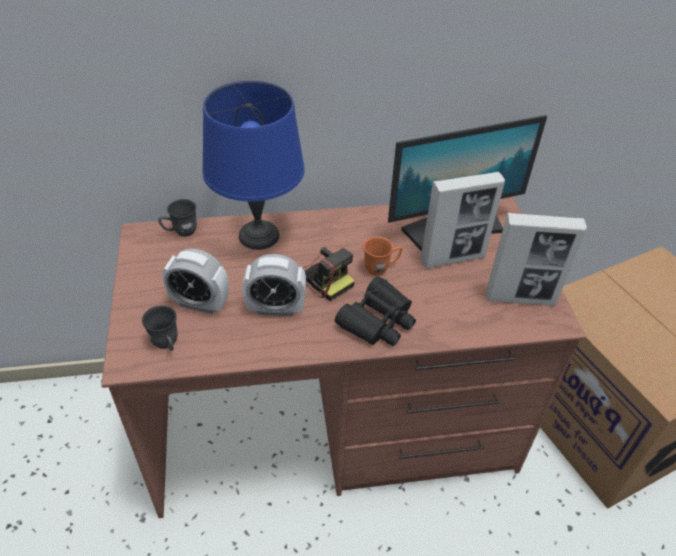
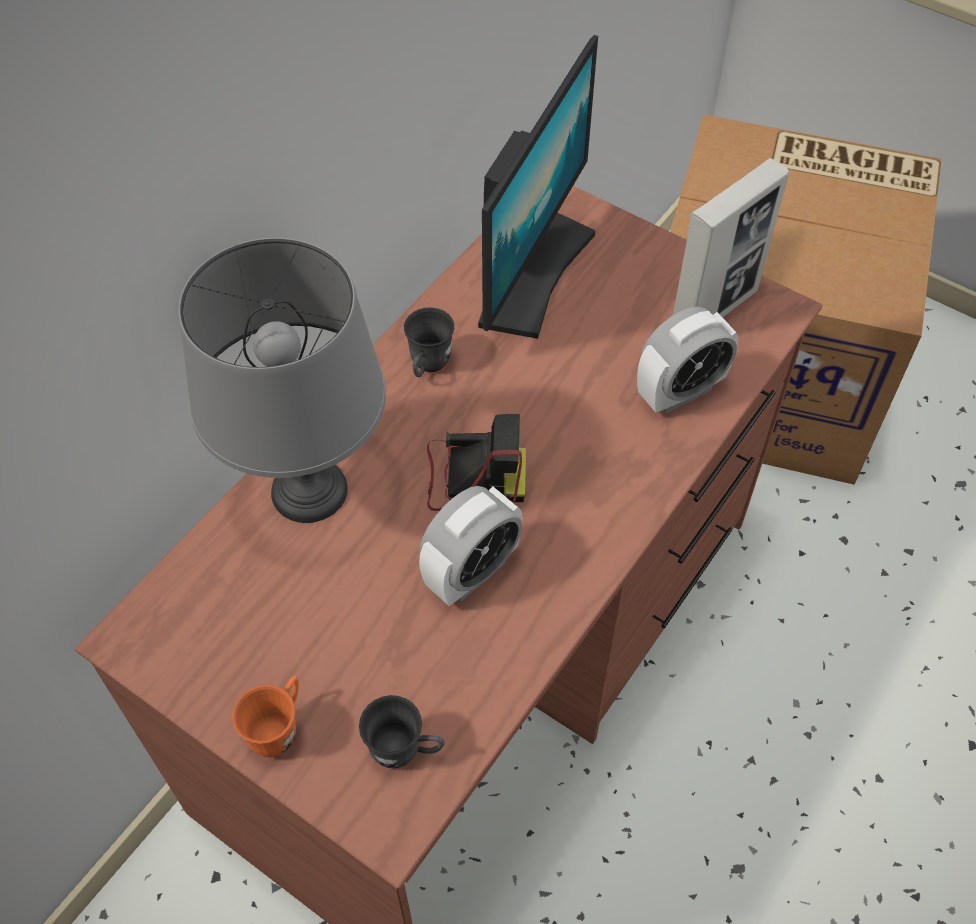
camera: 45 degrees left, 10 degrees up
(180, 232) = (189, 581): grey mug -> grey mug (428, 367)
(200, 303) = (367, 657): alarm clock -> alarm clock (680, 392)
(260, 235) = (310, 488): blue table lamp -> grey table lamp
(377, 321) = (606, 478): black binoculars -> none
(381, 268) = (522, 403): orange mug -> orange mug (279, 729)
(452, 258) = (584, 319): picture frame -> none

